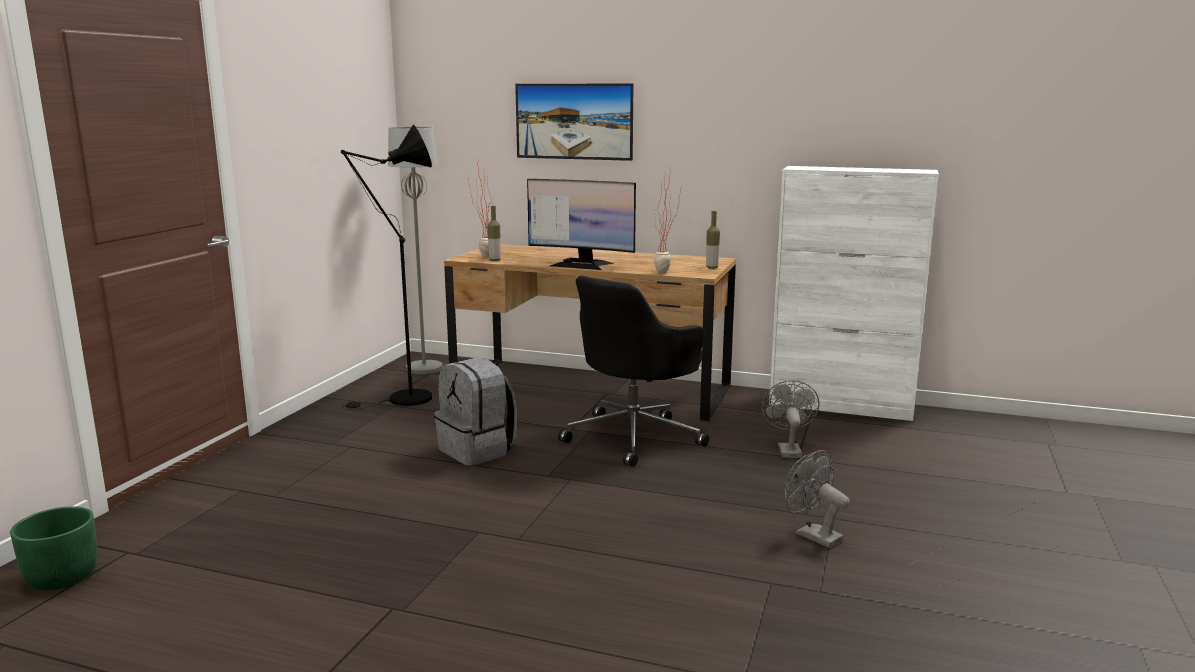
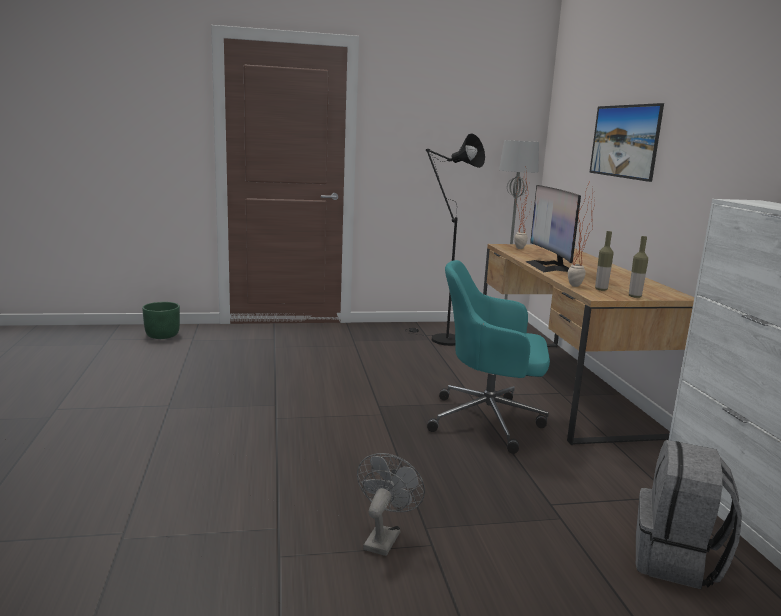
camera: 60 degrees right, 0 degrees up
(478, 450) = (392, 376): grey backpack -> grey backpack (676, 561)
(494, 260) = (513, 250): bottle -> bottle (601, 289)
(634, 436) = (489, 421): black office chair -> turquoise office chair
(788, 449) = (563, 496): grey fan -> none

